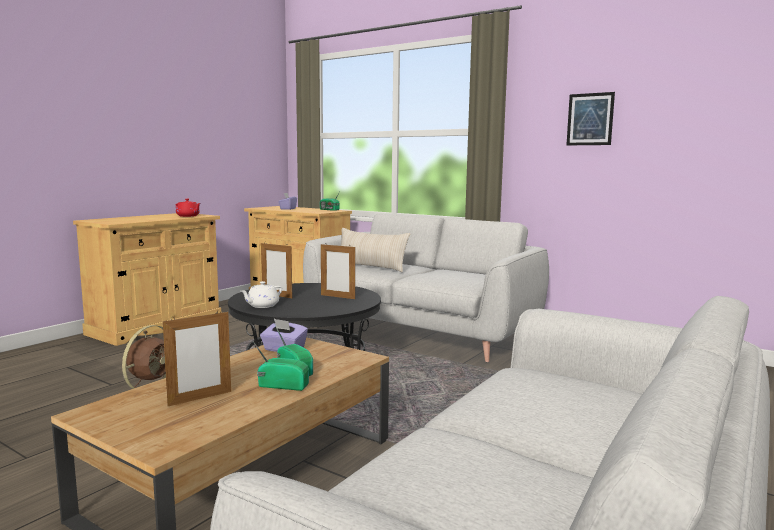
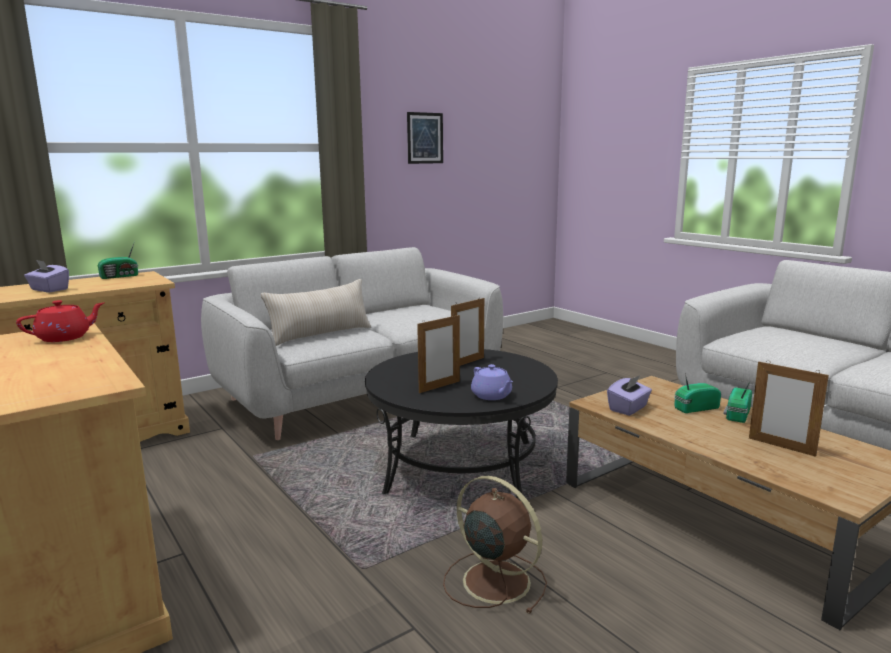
camera: 70 degrees left, 5 degrees up
(200, 398) = (781, 447): picture frame -> picture frame turned 150 degrees clockwise
(262, 305) = (492, 396): white teapot -> purple teapot

